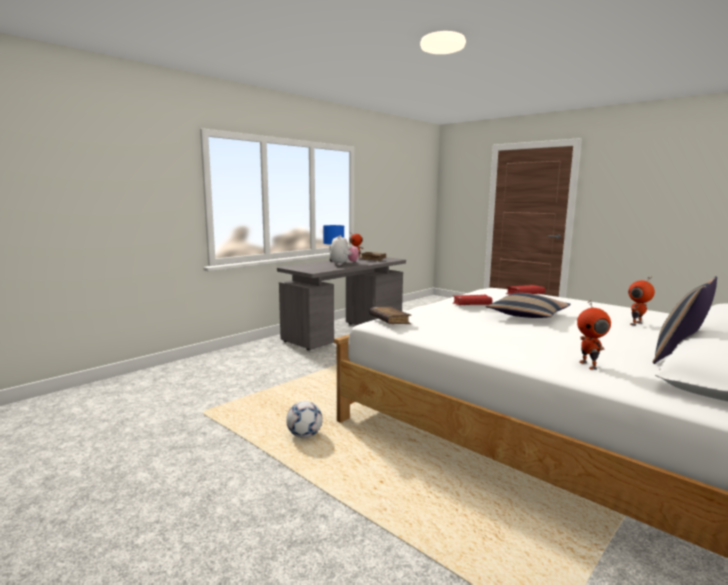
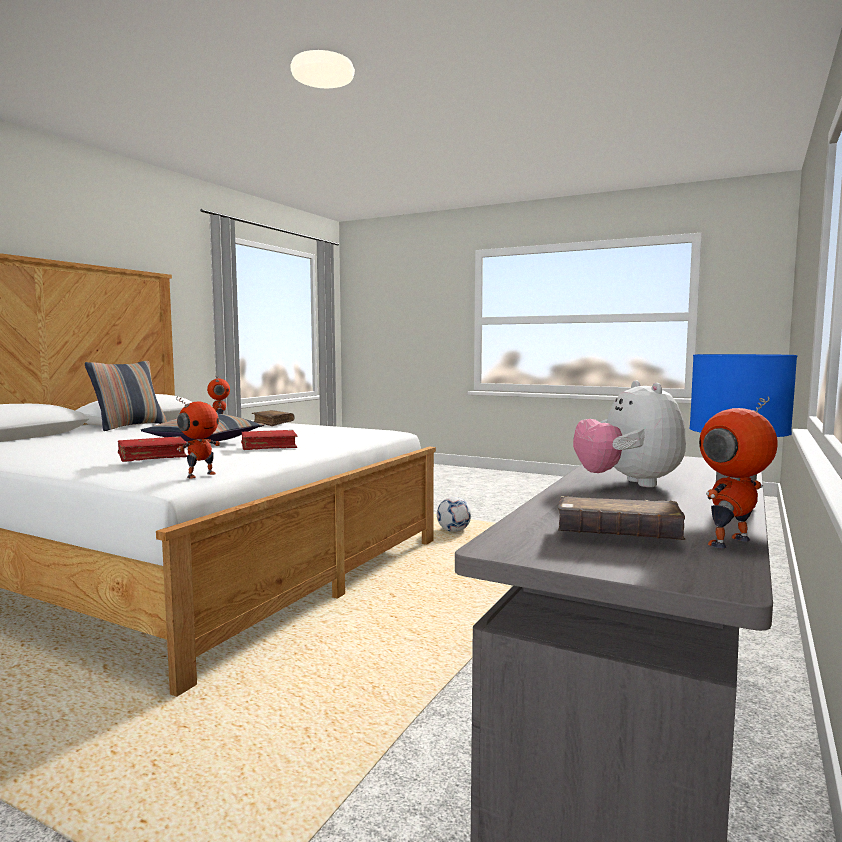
camera: 165 degrees right, 5 degrees down
(389, 321) = (378, 431): brown book -> brown book (273, 423)
(637, 324) = (76, 442): toy robot -> toy robot (200, 475)

